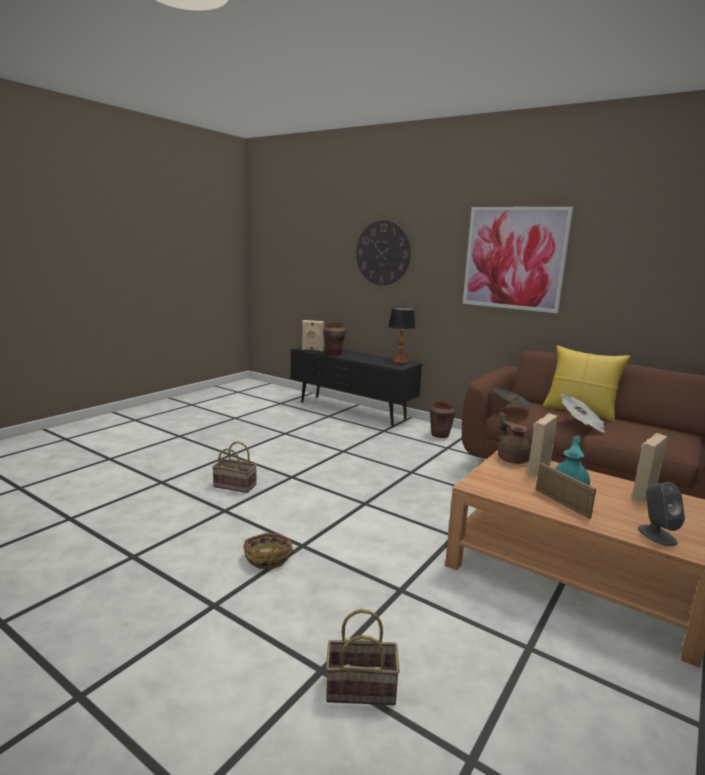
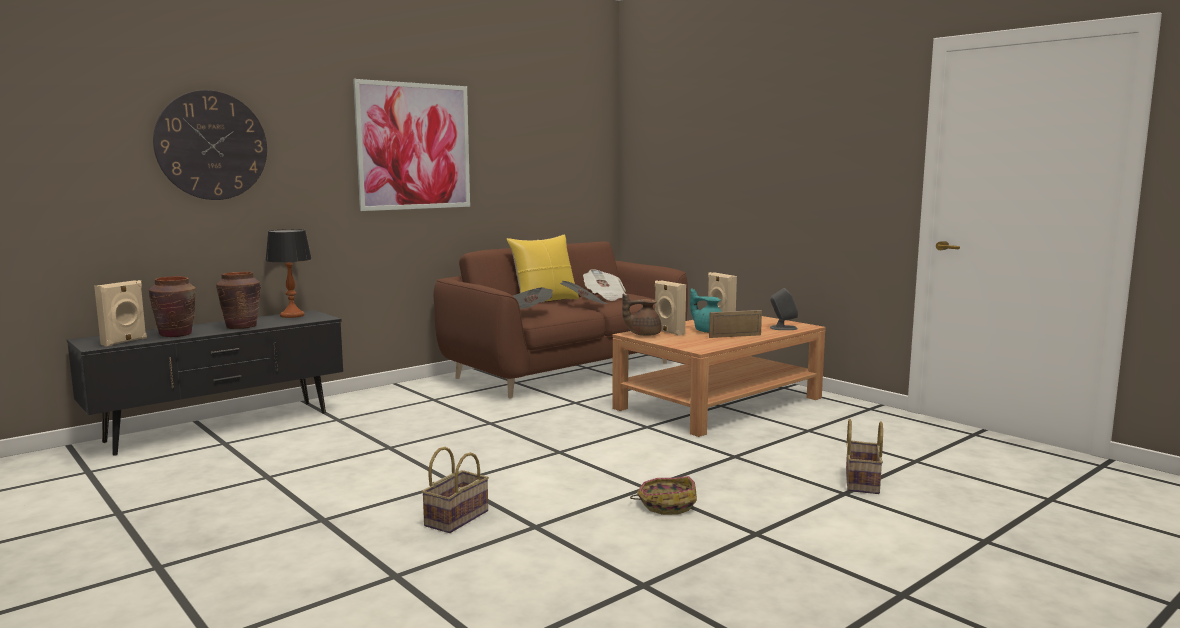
camera: 75 degrees left, 5 degrees down
(440, 435) = (390, 396): brown vase -> brown vase (241, 327)
(633, 429) = (604, 297): none -> newspaper

